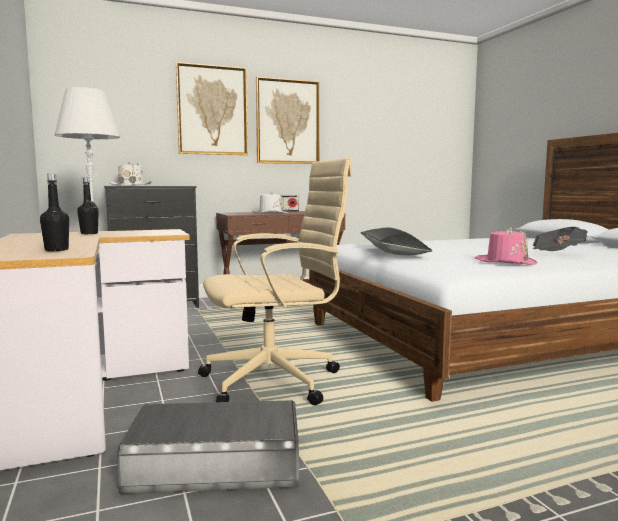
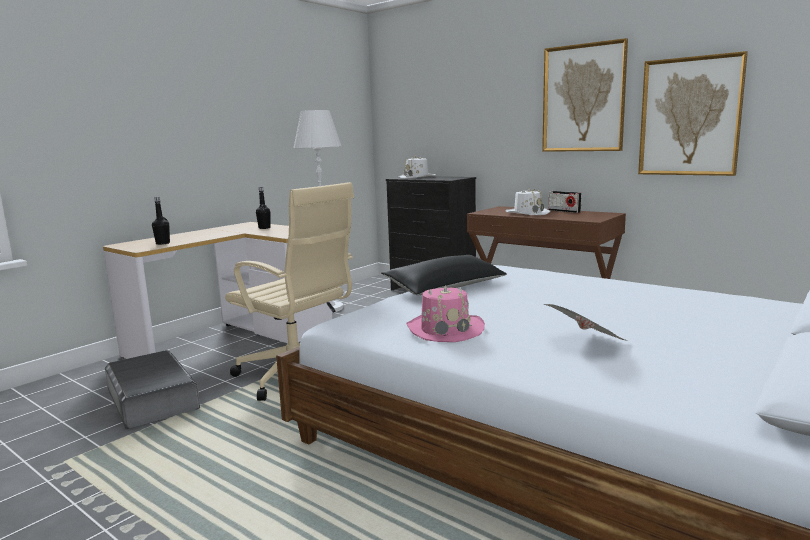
camera: 60 degrees right, 5 degrees up
(212, 110) = (500, 95): picture -> picture (690, 117)

